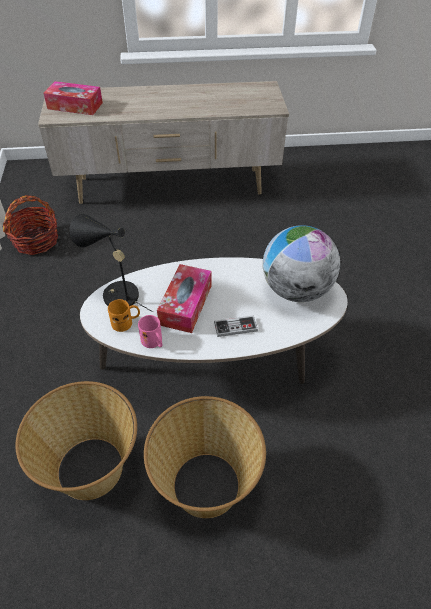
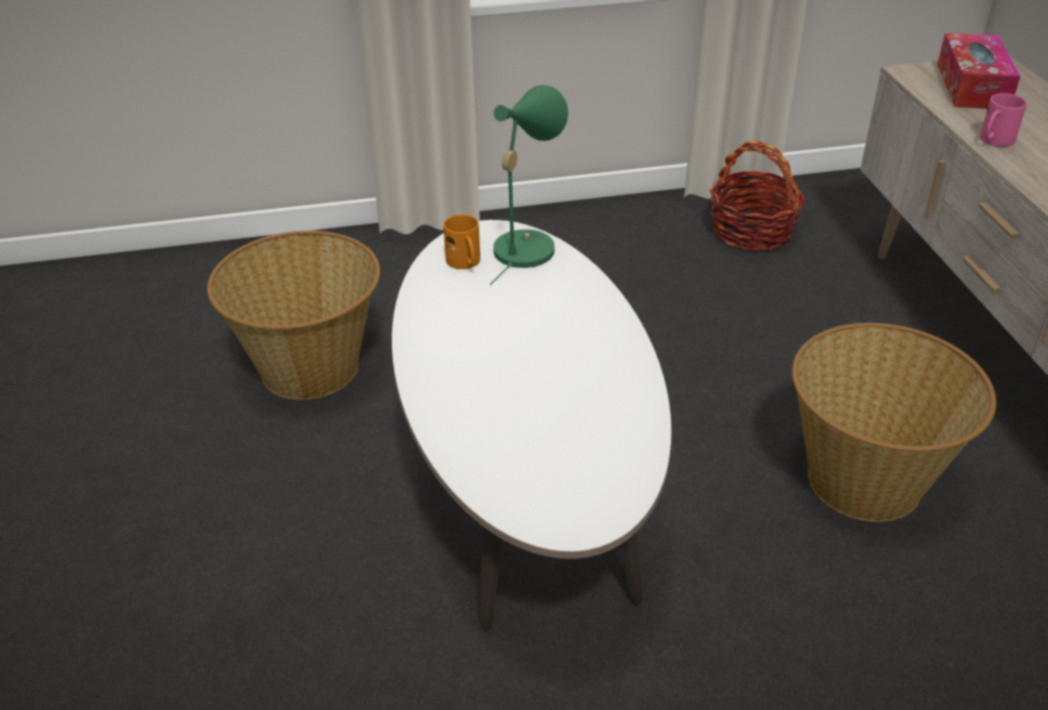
camera: 85 degrees right, 10 degrees down
(115, 294) = (526, 245): black table lamp -> green table lamp
(154, 342) = (425, 295): pink mug -> pink mug (994, 141)
(185, 305) = (515, 319): tissue box -> none
(205, 483) = (272, 495): basket -> basket (866, 480)
(235, 327) = (467, 382): game controller -> none
(296, 289) = (584, 462): globe -> none

